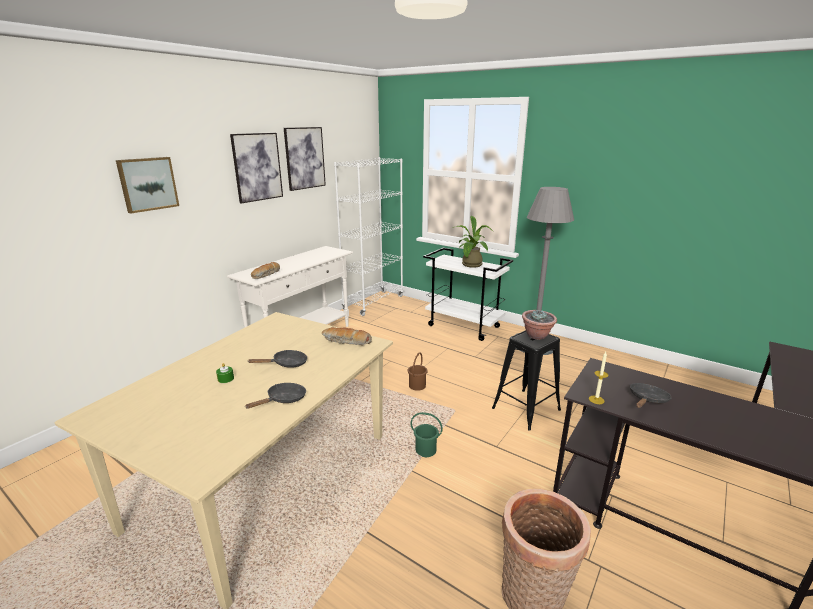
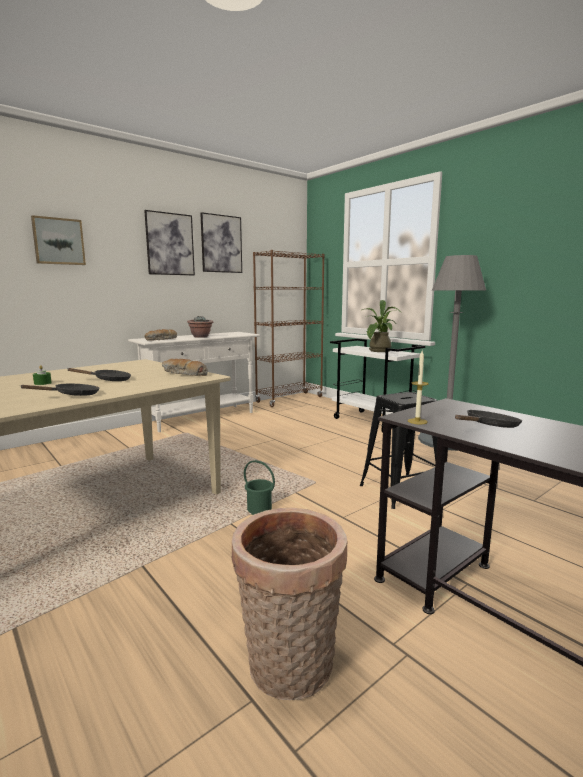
camera: 15 degrees right, 10 degrees down
(373, 303) = (289, 399): white bookcase -> brown bookcase
(417, 385) = (288, 459): brown bucket -> none
(537, 335) = (410, 396): potted plant -> potted plant (201, 337)

